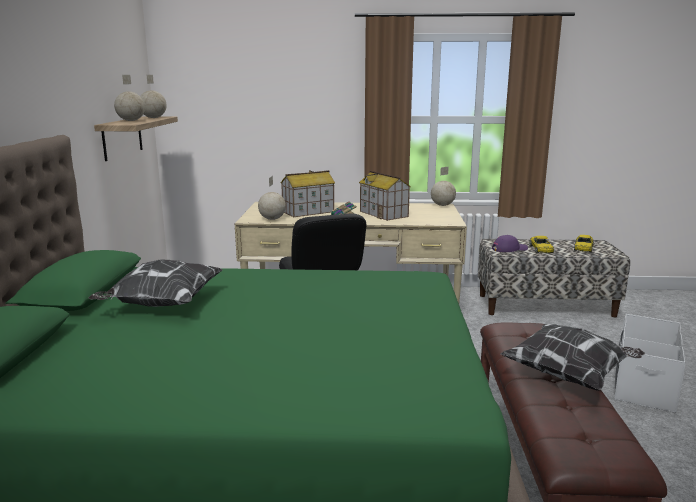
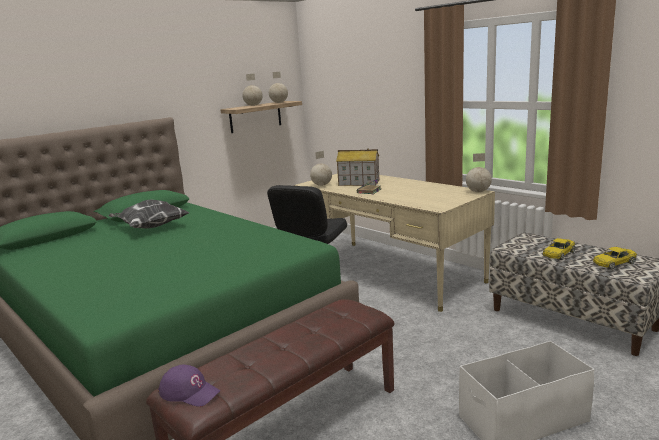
camera: 45 degrees right, 0 degrees up
(384, 214) = (406, 192): toy house -> none
(509, 249) = (524, 247): purple cap -> purple cap (189, 392)
(570, 375) = (297, 349): pillow -> none

